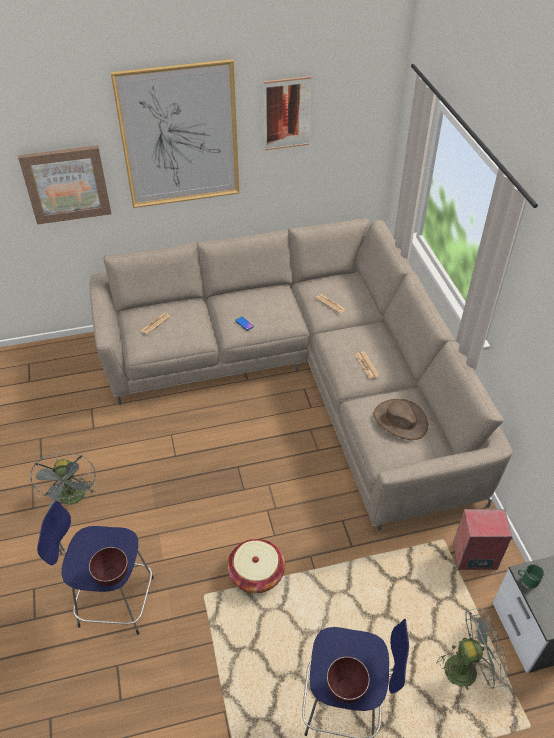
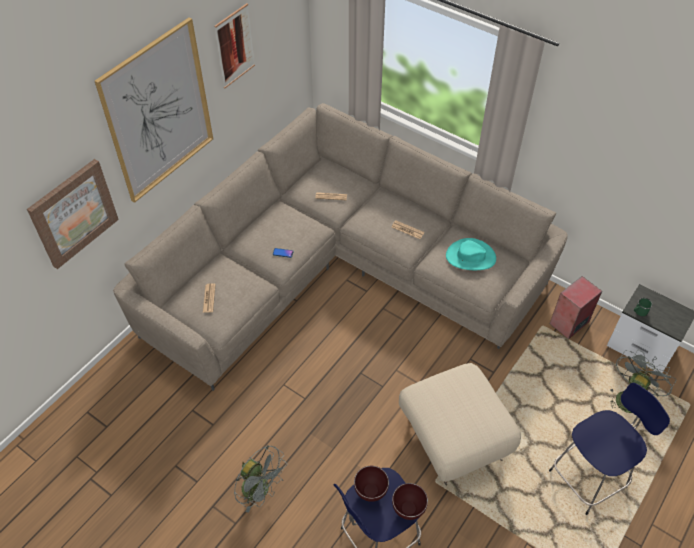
camera: 40 degrees left, 5 degrees up
(256, 574) = (453, 439): basket -> beige ottoman
(345, 688) = (620, 456): brown bowl -> brown bowl (370, 492)
(400, 420) = (470, 257): brown hat -> turquoise hat

